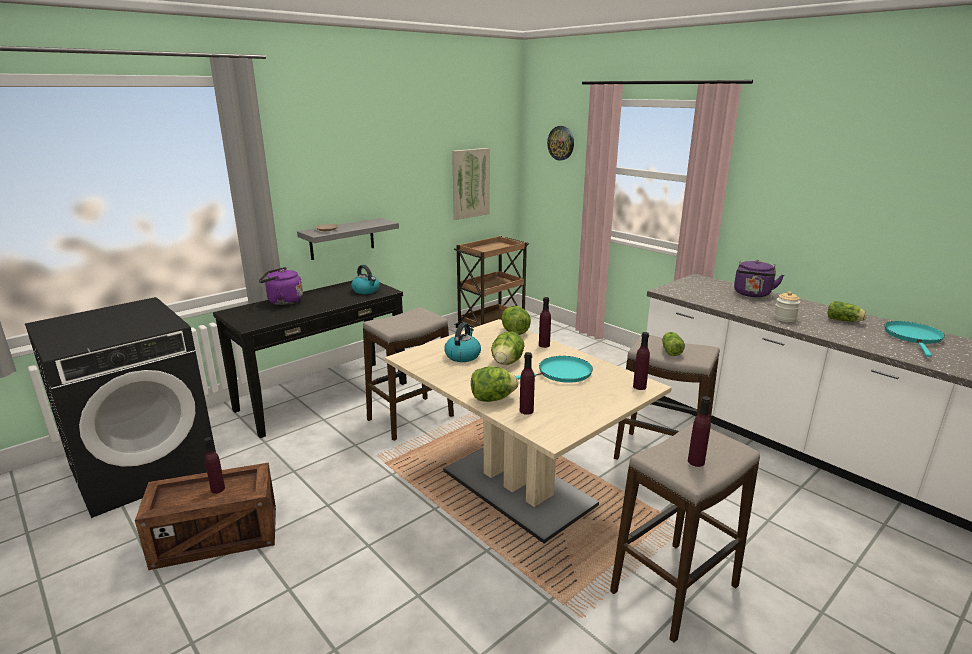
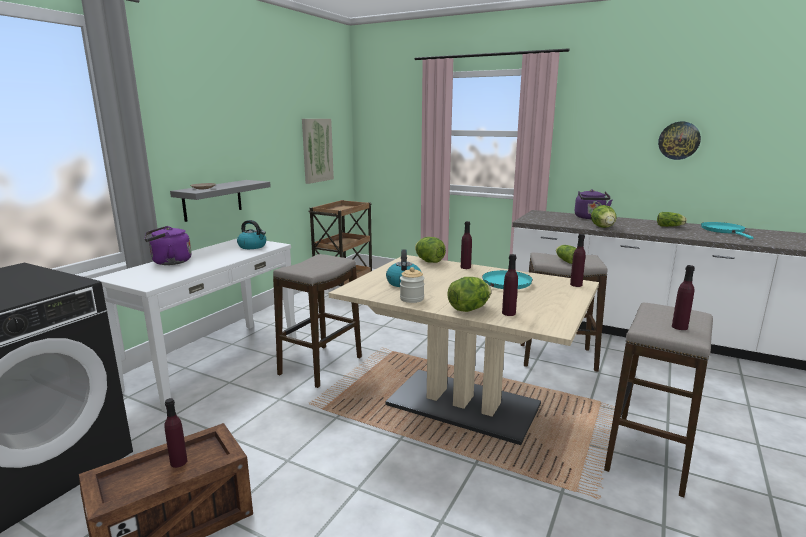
camera: 20 degrees left, 5 degrees down
(323, 396) = (214, 361): black console table -> white console table
(507, 362) = (449, 282): lettuce -> lettuce (603, 227)
(561, 143) = (393, 113): wall clock -> wall clock (679, 140)
(784, 318) = (631, 229): jar -> jar (412, 299)

